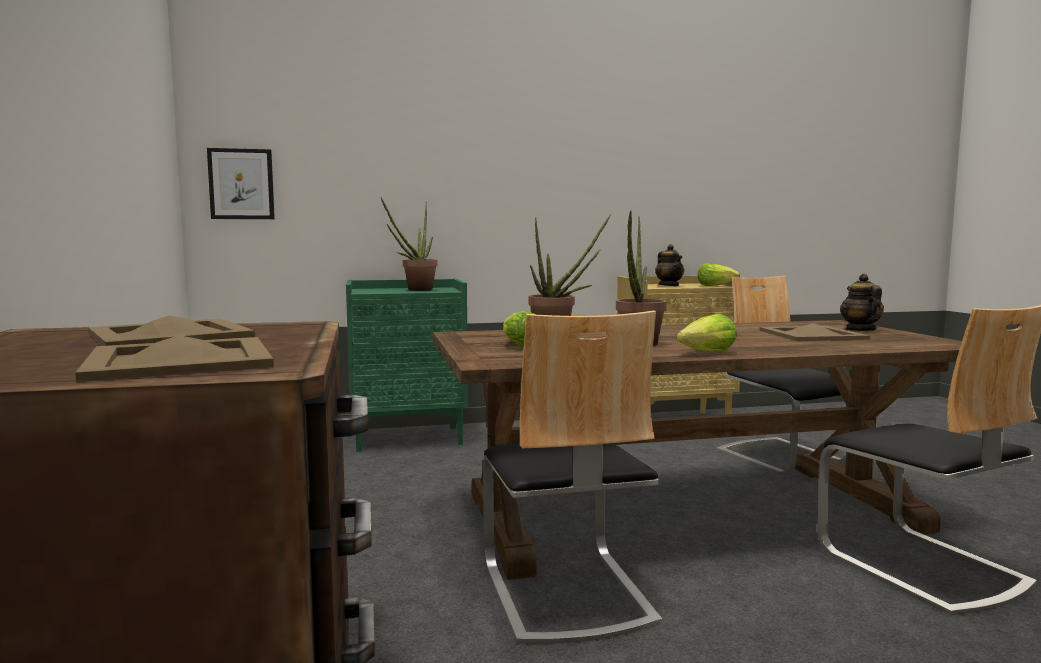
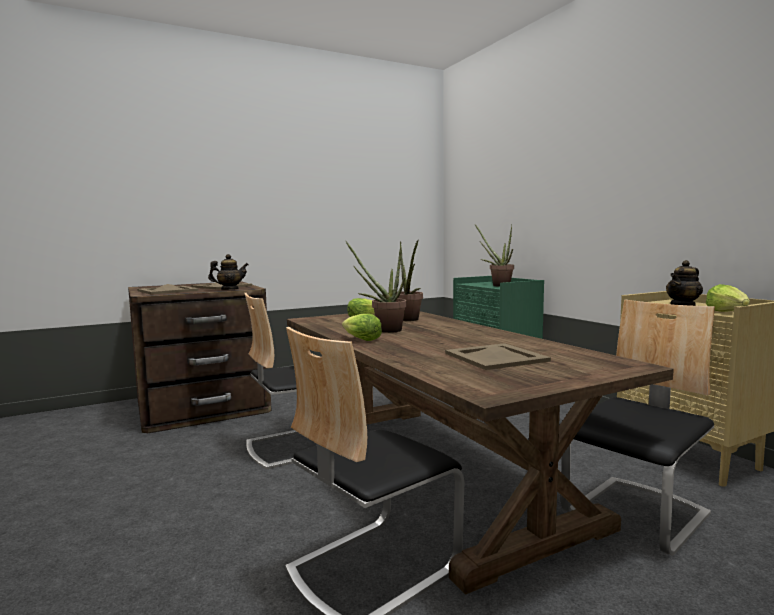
camera: 75 degrees right, 0 degrees up
(241, 184) = (460, 217): picture -> none
(860, 330) = (567, 370): teapot -> teapot (229, 289)

